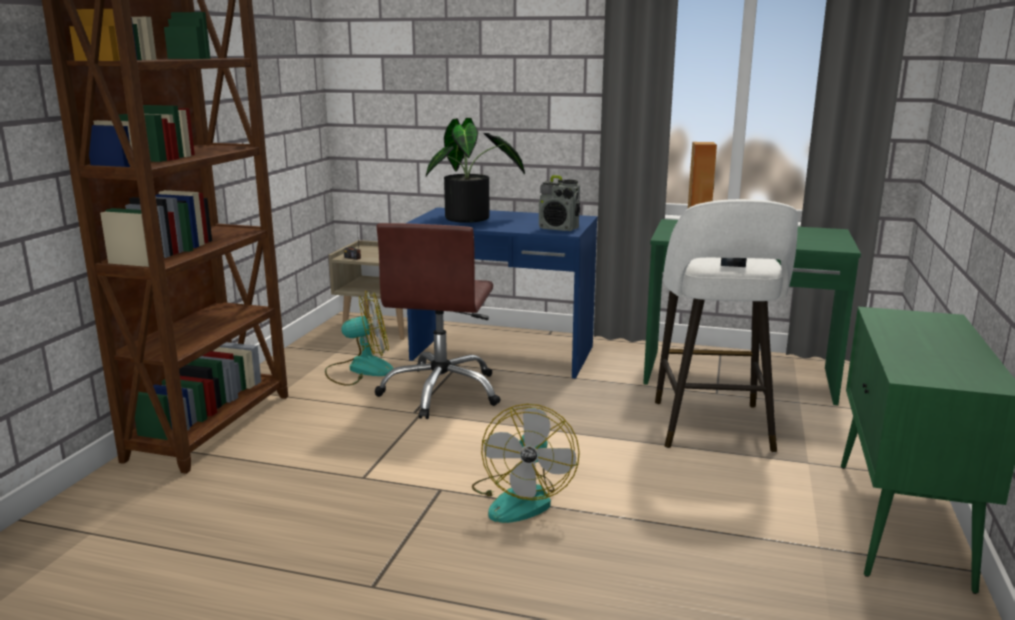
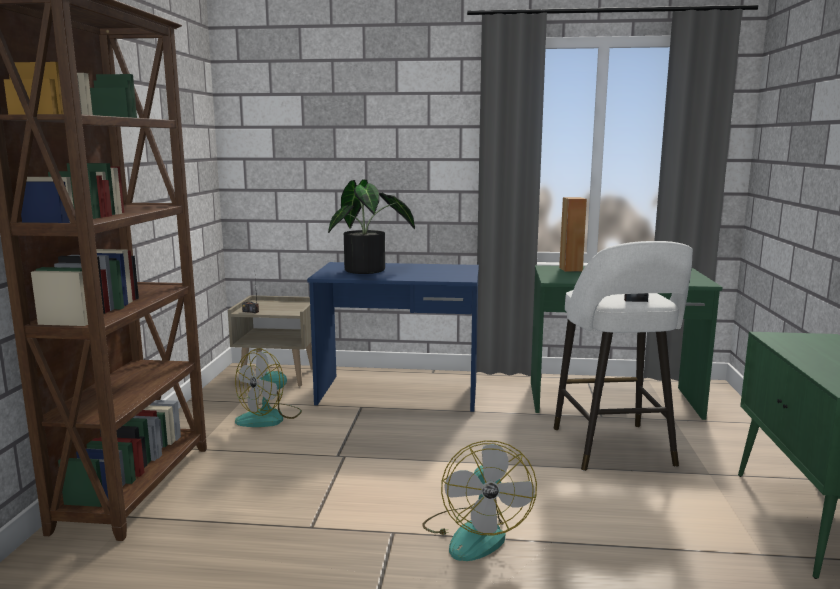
camera: 10 degrees left, 5 degrees down
(360, 369) = (269, 417): fan -> fan turned 150 degrees clockwise
(442, 392) = (356, 433): brown office chair -> none
(559, 229) = (454, 276): radio -> none

